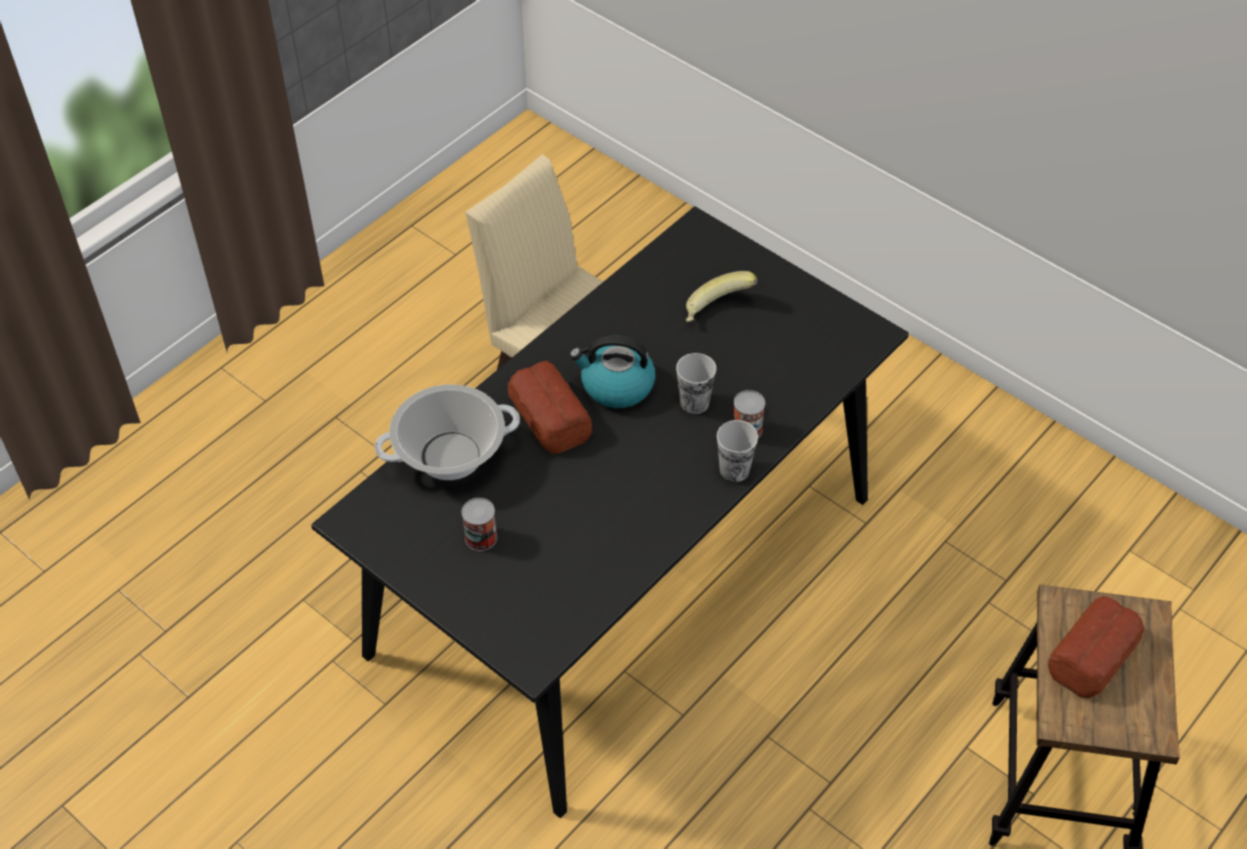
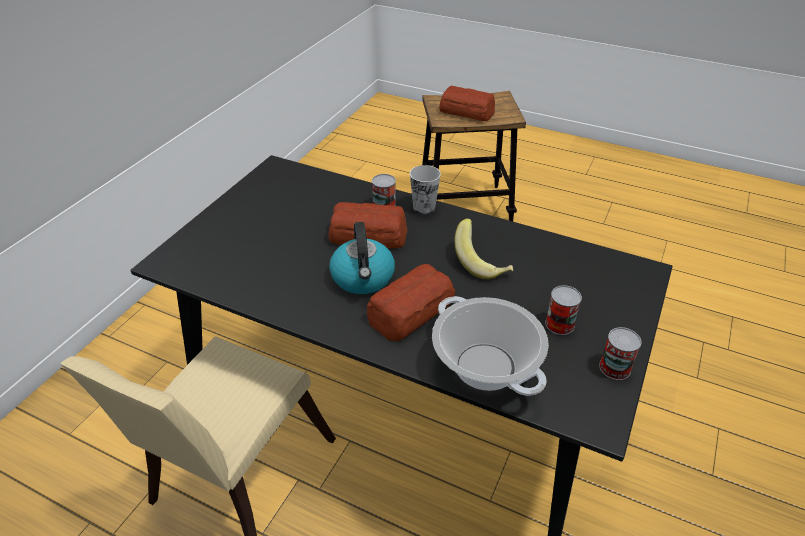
camera: 105 degrees left, 10 degrees down
(405, 561) = (615, 368): none -> can
(694, 403) = (367, 234): cup -> bread
(718, 312) = (265, 237): banana -> banana (482, 263)

